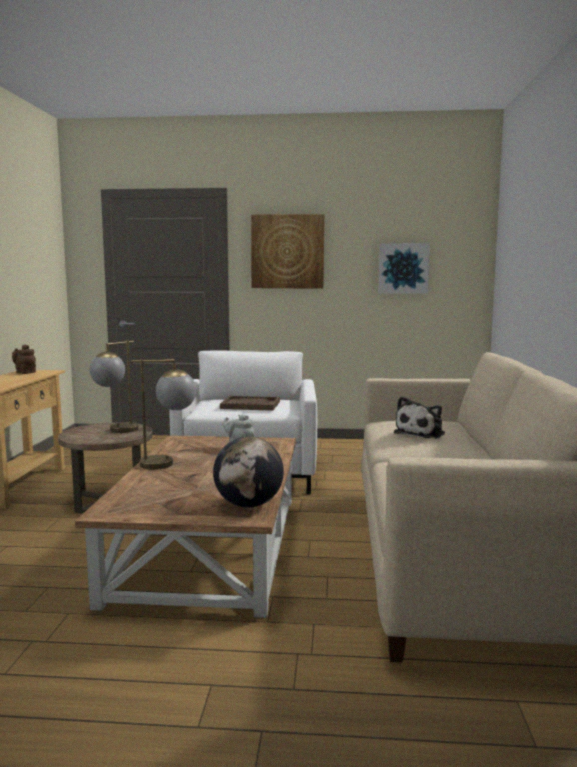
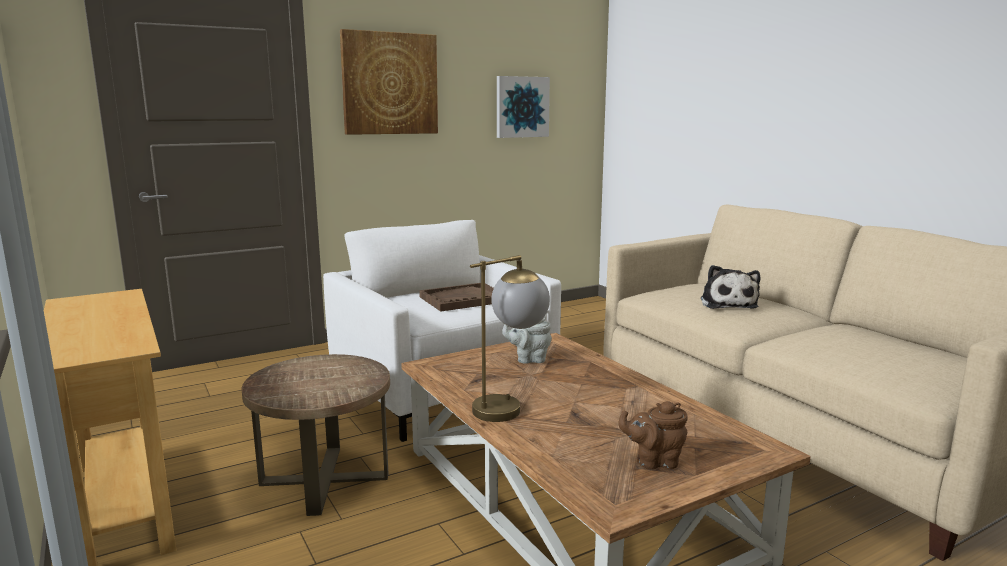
camera: 35 degrees left, 5 degrees up
(24, 372) = (80, 304): brown teapot -> brown teapot (654, 461)
(116, 432) = (333, 374): table lamp -> none
(248, 505) = (727, 435): globe -> none

